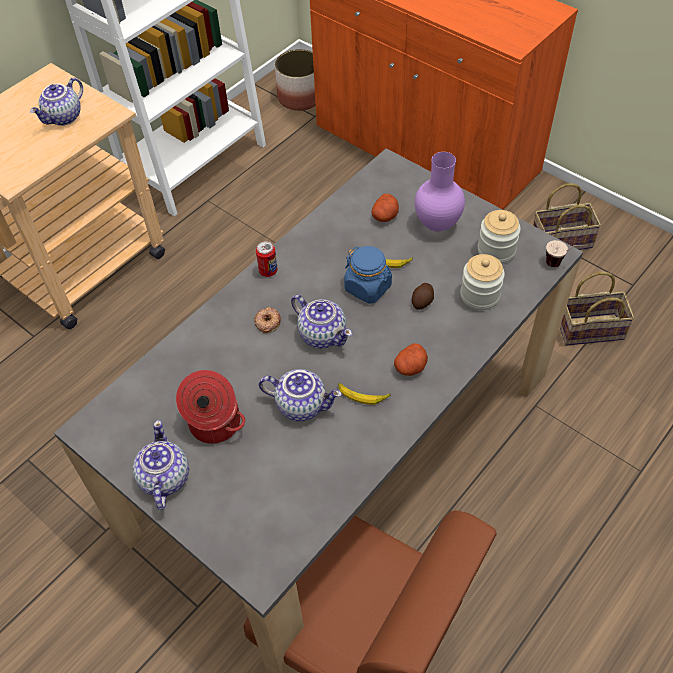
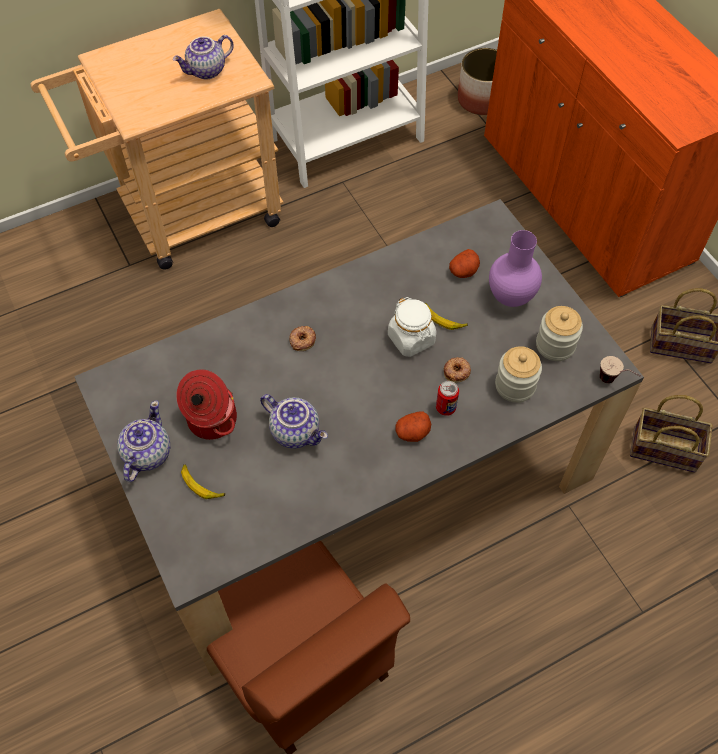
camera: 20 degrees right, 5 degrees up
(268, 271) = (326, 289): can -> can (445, 408)
(322, 334) = (346, 370): teapot -> none
(362, 395) = (355, 443): banana -> banana (201, 484)
(368, 287) = (411, 339): blue jar -> white jar
(423, 301) = (457, 371): potato -> donut

